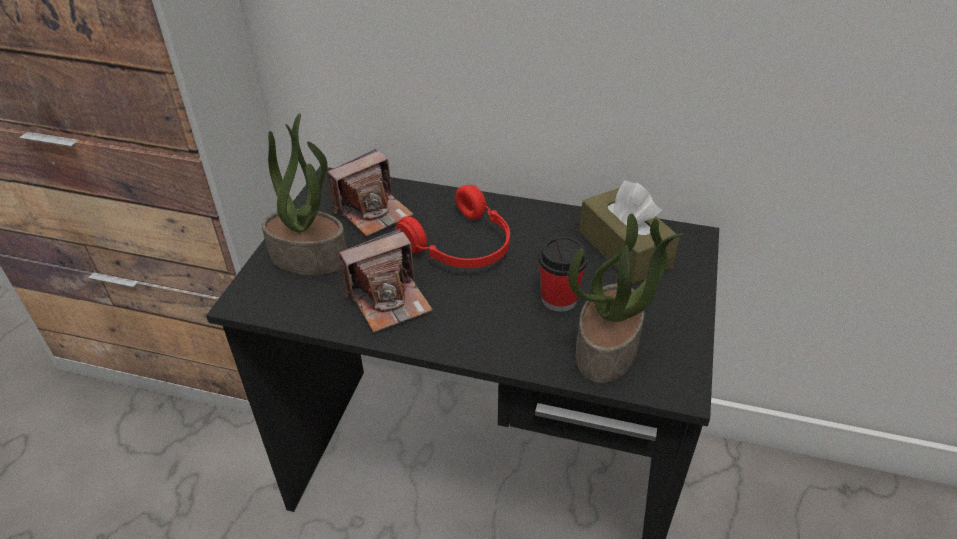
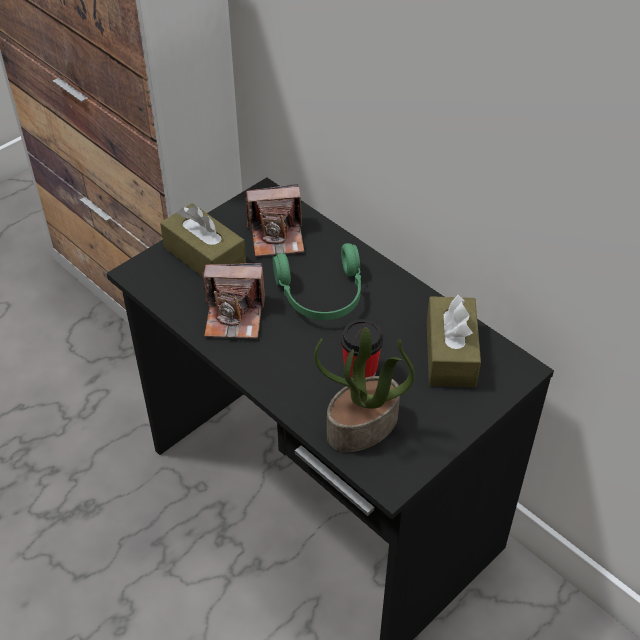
camera: 30 degrees right, 5 degrees up
(310, 256) = (204, 256): potted plant -> brown tissue box
(462, 246) = (322, 295): red headphones -> green headphones

